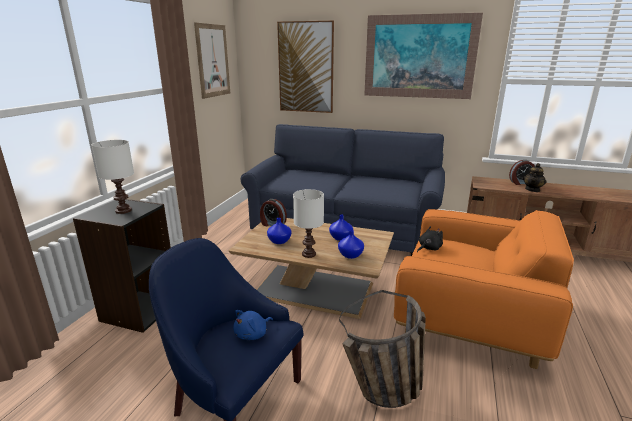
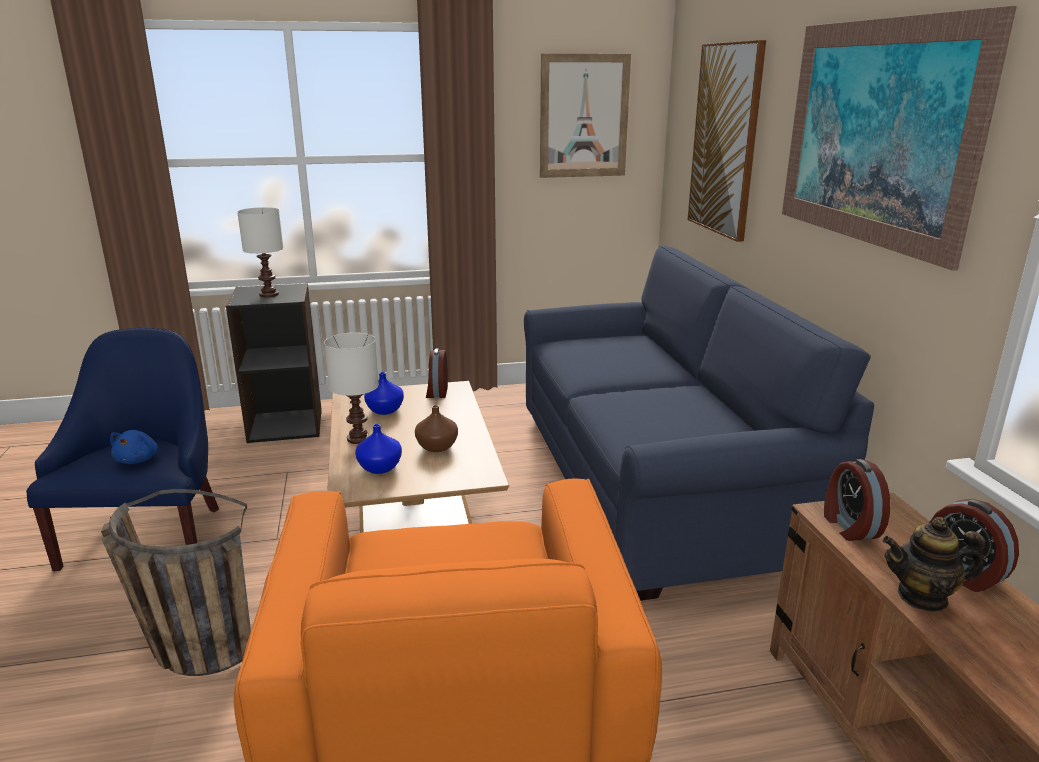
camera: 60 degrees right, 0 degrees up
(252, 334) = (138, 459): blue plush toy -> blue plush toy turned 105 degrees counterclockwise
(341, 238) = (437, 447): blue vase -> brown vase
(428, 248) = (466, 530): black plush toy -> none
(491, 185) = (849, 526): none -> alarm clock

